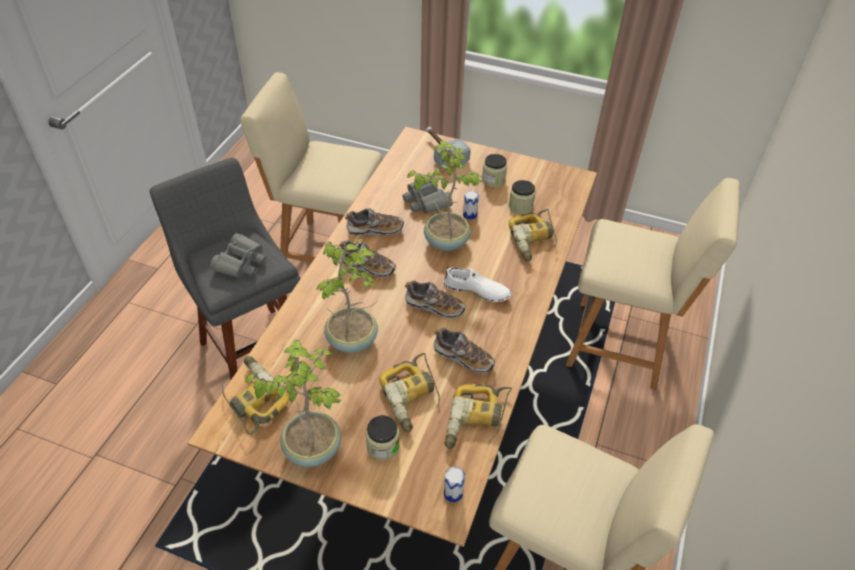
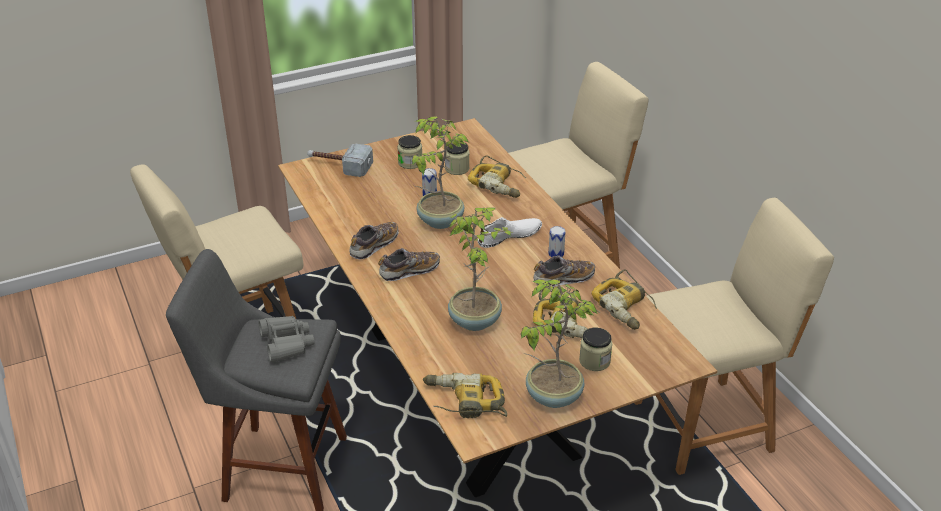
camera: 45 degrees left, 10 degrees down
(426, 201) = (382, 204): grey binoculars -> none
(434, 306) = (497, 264): shoe -> none
(453, 493) = (672, 351): can -> can (556, 254)

